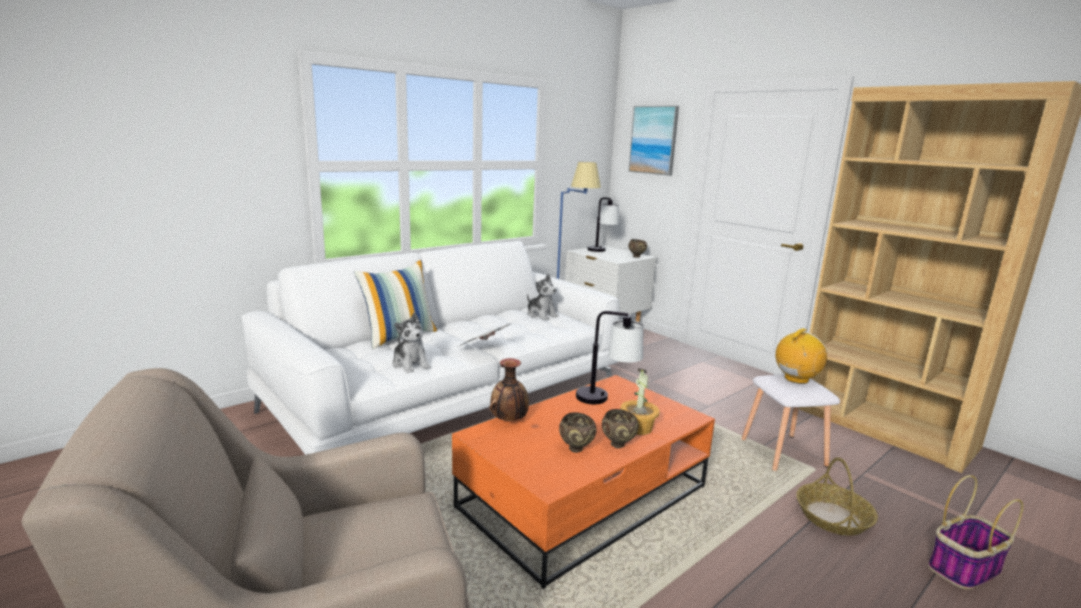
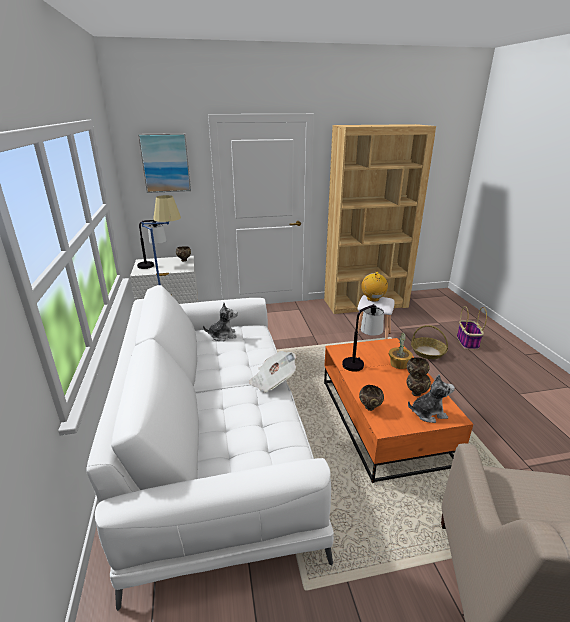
camera: 60 degrees left, 10 degrees up
(399, 336) = (205, 418): pillow -> none
(410, 364) = (275, 426): plush toy -> plush toy (428, 413)
(509, 420) = (370, 407): vase -> brown bowl

